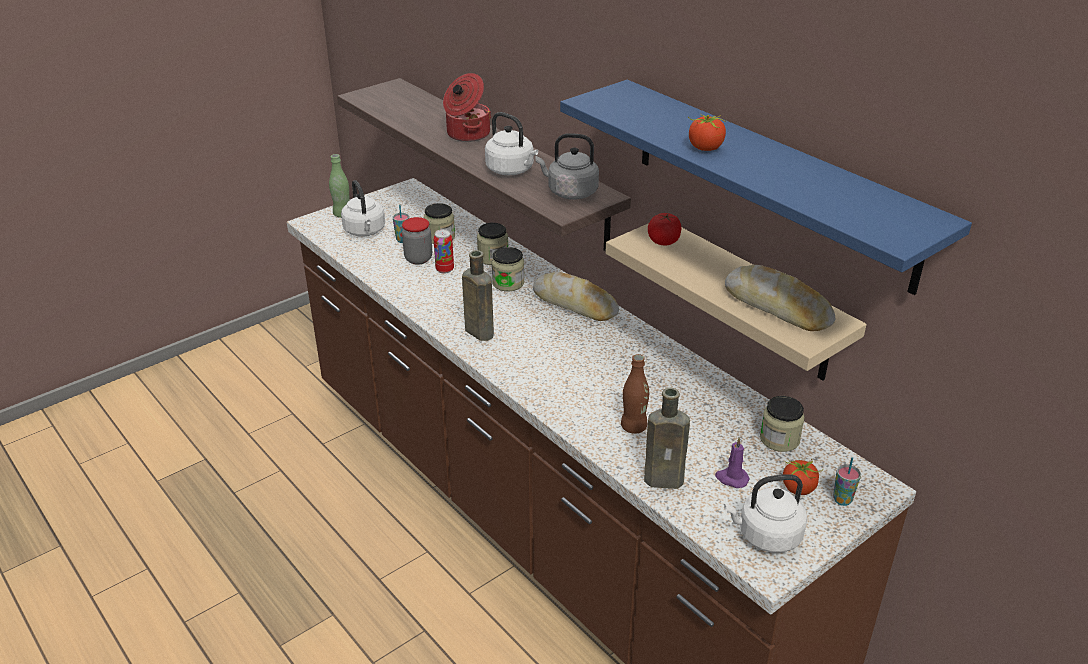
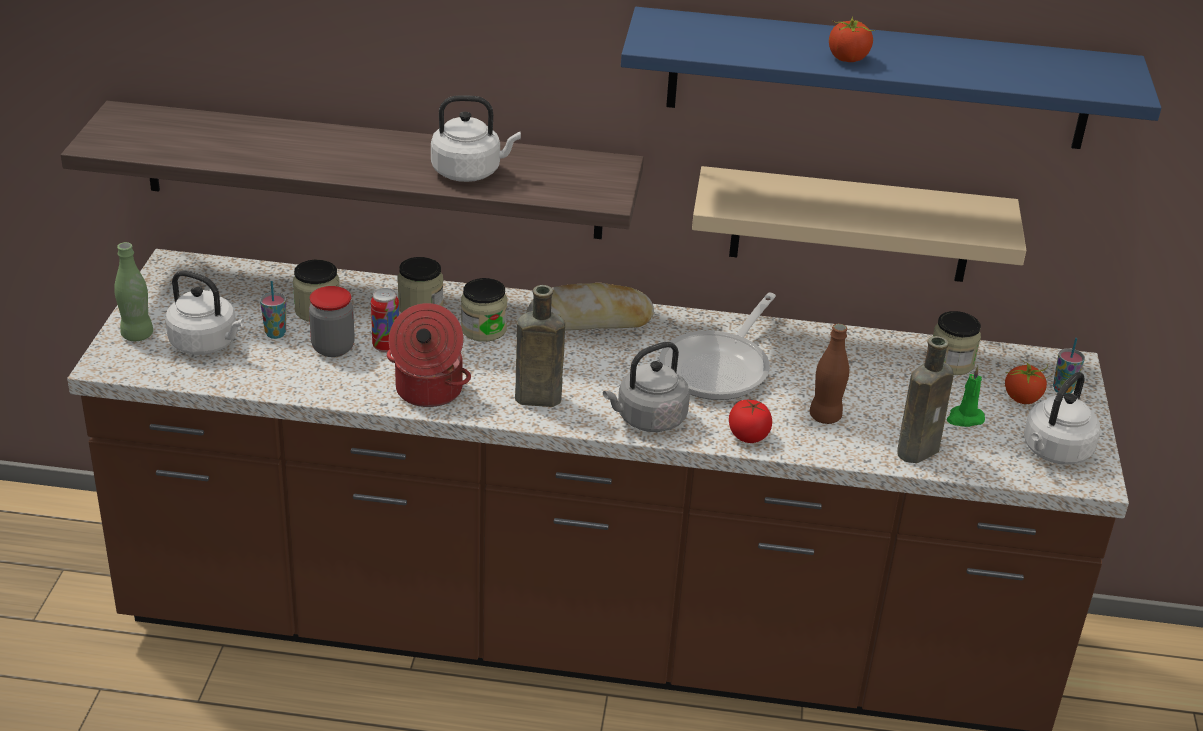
camera: 45 degrees left, 0 degrees up
(467, 134) = (338, 146): cooking pot -> cooking pot (427, 391)
(570, 192) = (575, 174): grey kettle -> grey kettle (648, 419)
(611, 366) = (720, 367): none -> frying pan
(663, 241) = (745, 191): tomato -> tomato (748, 436)
(731, 478) = (964, 418): purple candle -> green candle
(777, 307) = (936, 215): bread -> none

